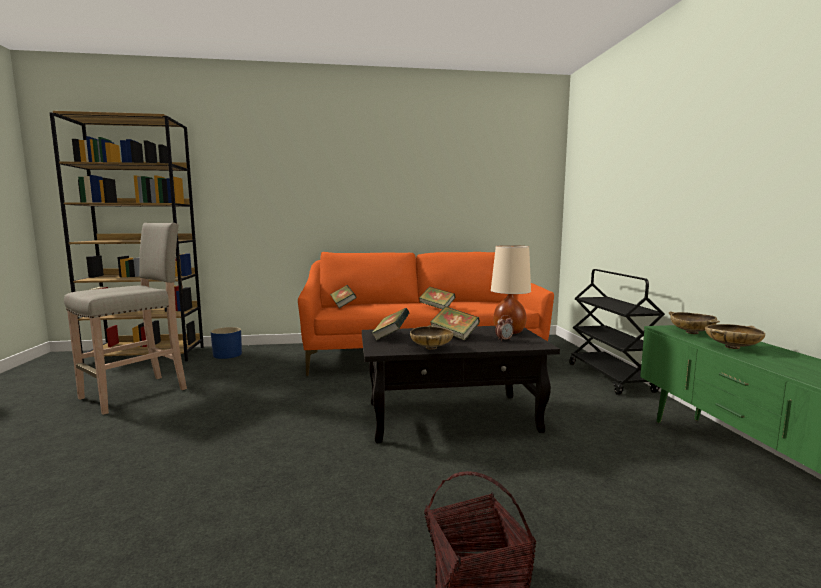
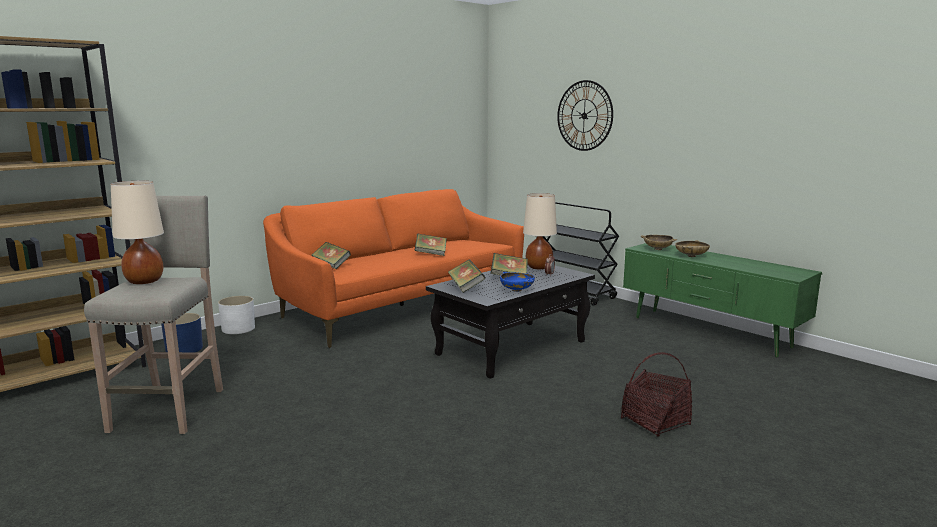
camera: 35 degrees left, 5 degrees up
(127, 287) = (144, 281): none -> beige table lamp
(282, 348) = (238, 328): none -> white planter
(431, 348) = (517, 290): beige bowl -> blue bowl
(639, 169) = (584, 115): none -> wall clock

